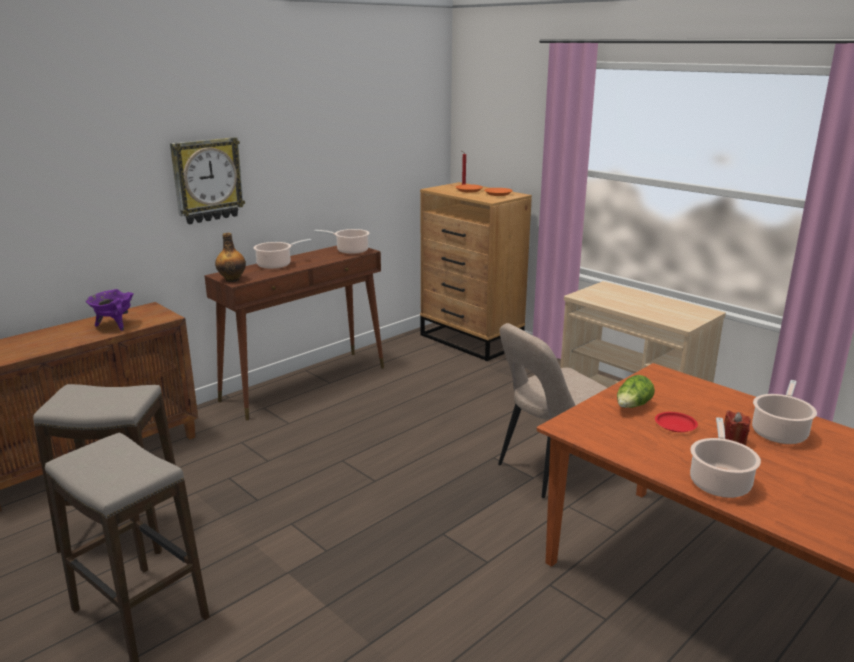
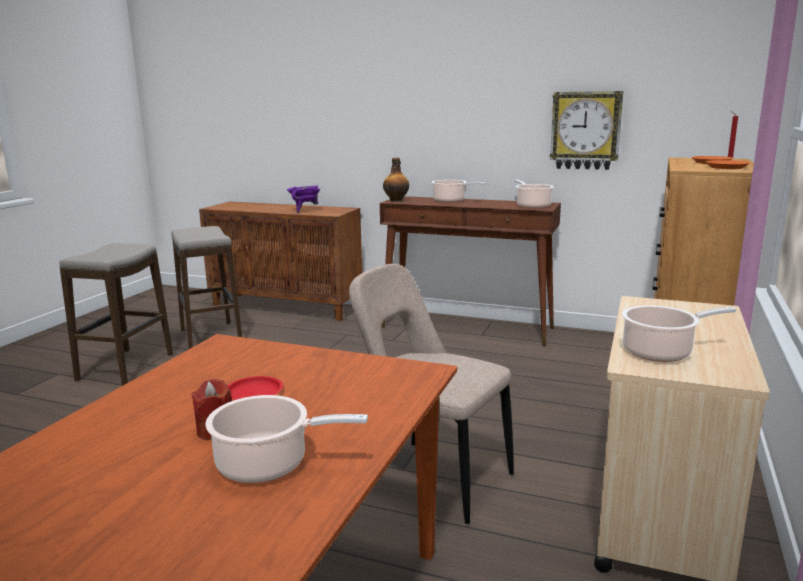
camera: 65 degrees right, 5 degrees down
(207, 180) = (415, 114): wall clock -> wall clock (585, 130)
(632, 406) = (295, 366): lettuce -> none
(719, 481) = (99, 428): cooking pot -> cooking pot (661, 352)

